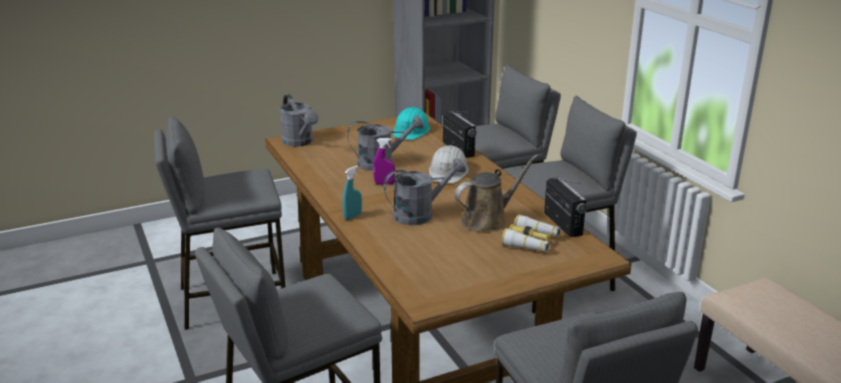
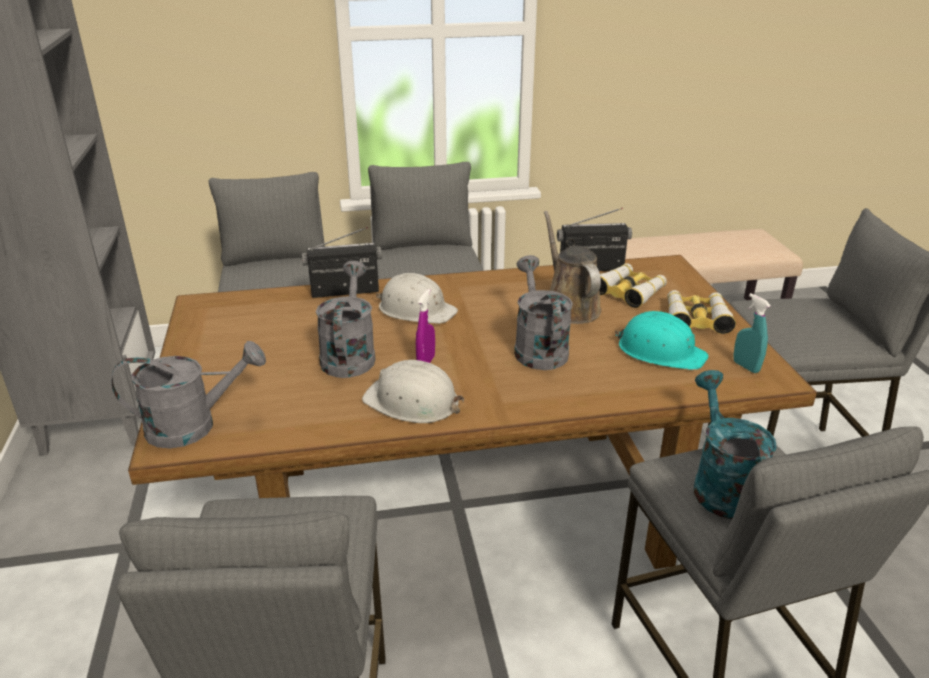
camera: 75 degrees left, 5 degrees up
(309, 299) = (721, 485): none -> turquoise watering can
(340, 186) = (412, 402): none -> white hard hat
(352, 216) = (526, 402): turquoise spray bottle -> turquoise spray bottle (746, 366)
(411, 131) = (245, 315): turquoise hard hat -> turquoise hard hat (660, 351)
(502, 271) = (696, 319): none -> binoculars

